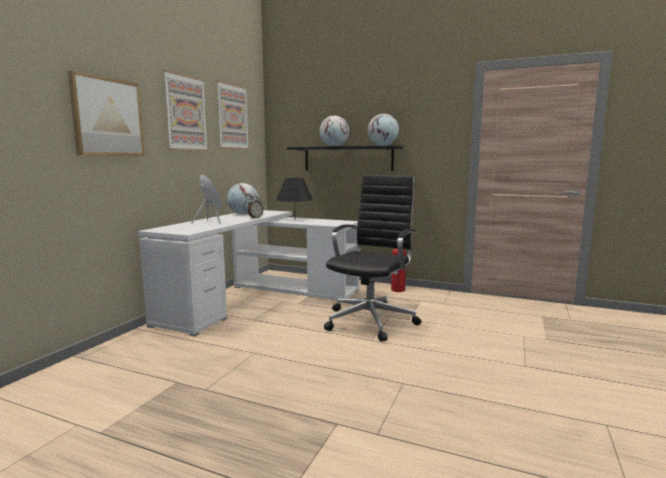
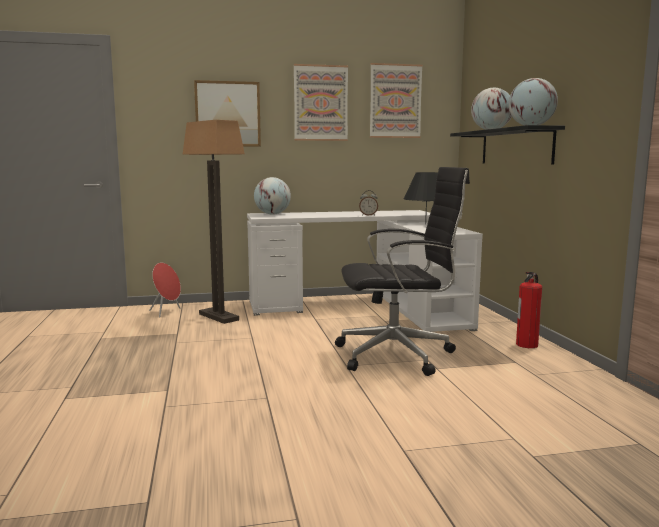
camera: 55 degrees right, 0 degrees up
(165, 351) = (218, 317): none -> floor lamp
(210, 222) = (317, 214): red speaker -> red speaker (166, 312)
(243, 214) = (382, 212): globe -> globe (272, 214)

